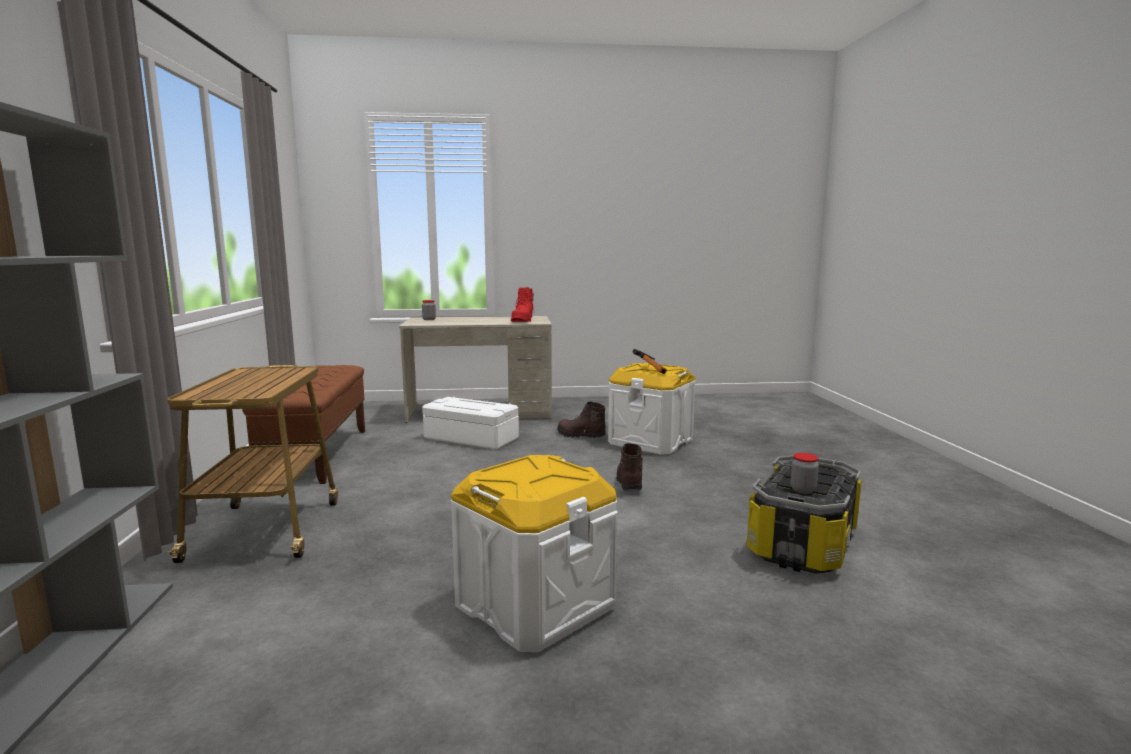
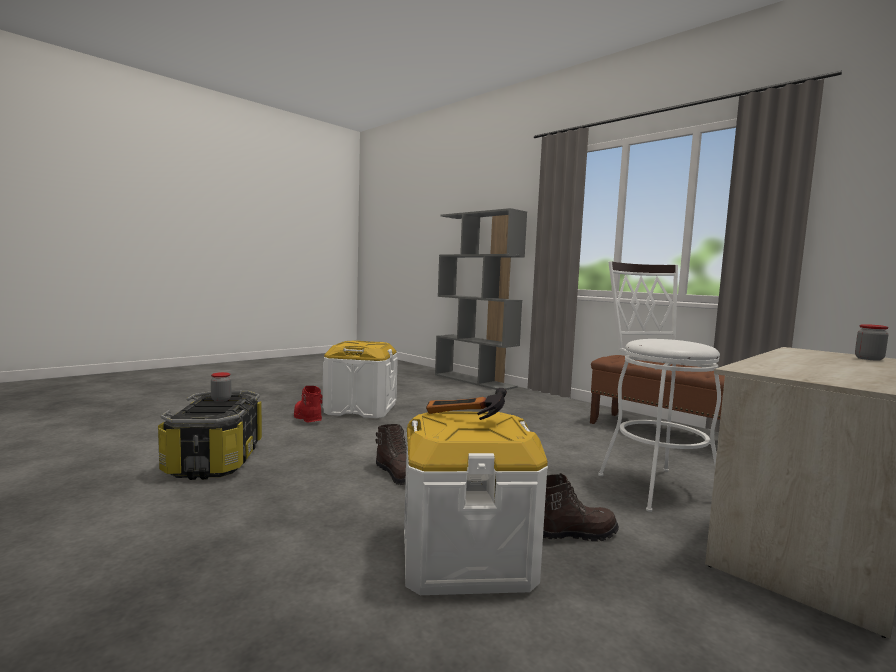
camera: 140 degrees right, 5 degrees down
(266, 528) = (535, 405): cart -> none
(470, 438) = (652, 484): white storage box -> white stool
(523, 320) = (799, 371): red boot -> red boot (307, 418)

